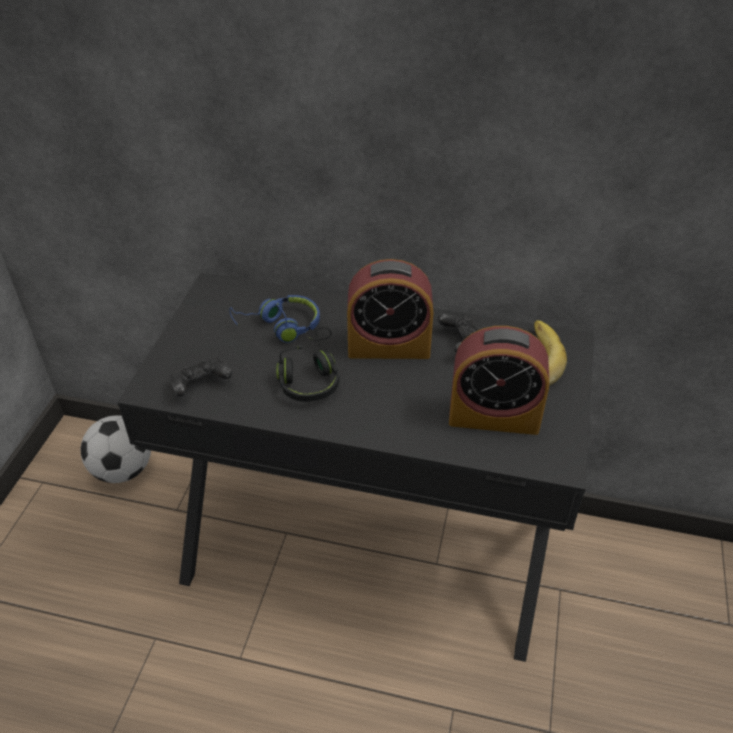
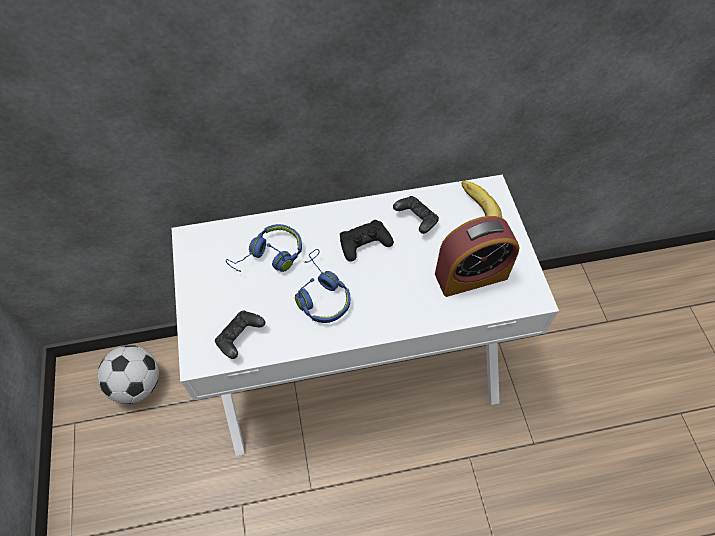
camera: 25 degrees left, 15 degrees up
(310, 376) = (321, 294): black headphones -> blue headphones
(367, 546) = (357, 366): black desk -> white desk
(389, 346) = (364, 243): alarm clock -> black game controller

